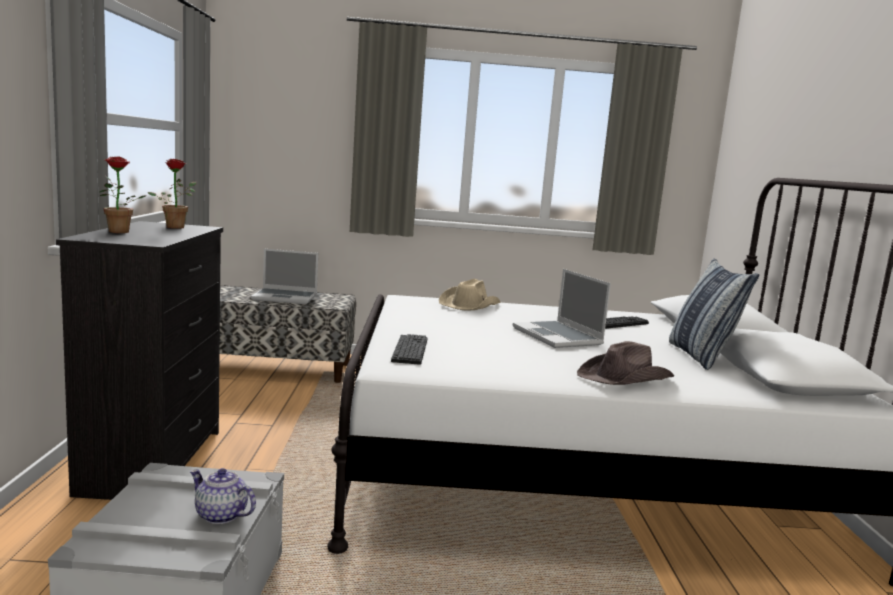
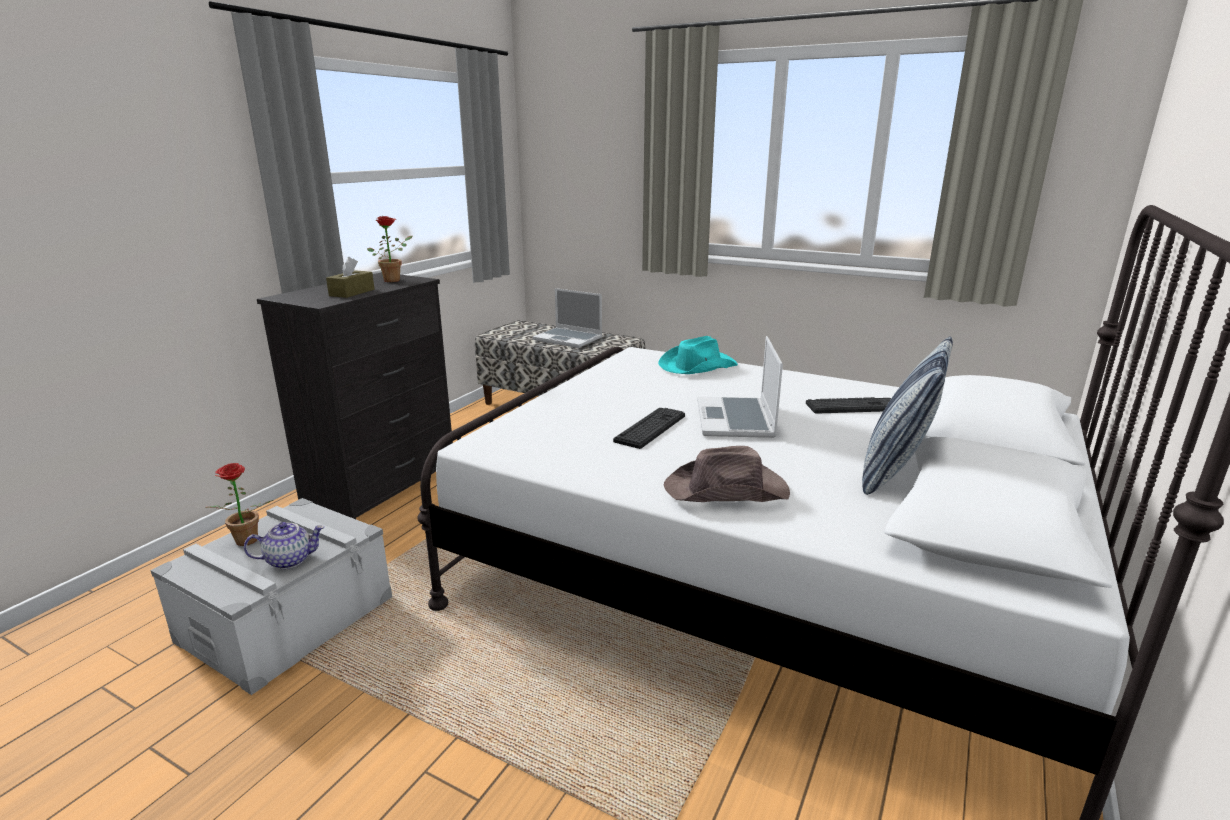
camera: 30 degrees right, 10 degrees up
(119, 232) = (326, 289): potted plant -> potted plant (244, 543)
(160, 235) = (352, 292): none -> brown tissue box
(220, 515) = (290, 560): teapot -> teapot turned 105 degrees clockwise
(410, 350) = (534, 422): keyboard -> keyboard (650, 428)
(469, 305) = (696, 366): beige hat -> turquoise hat

